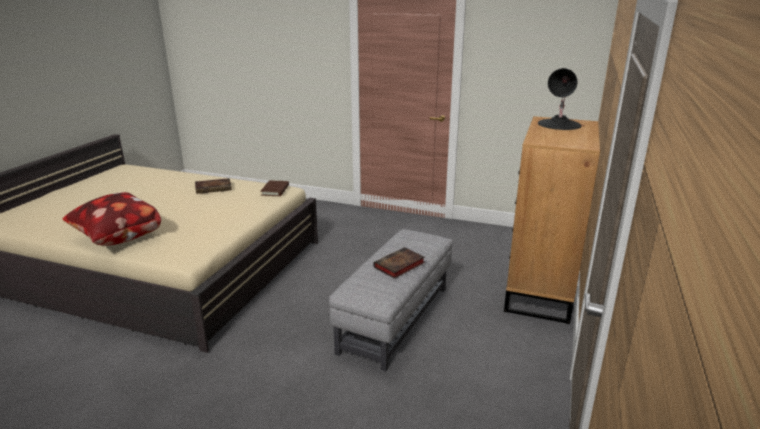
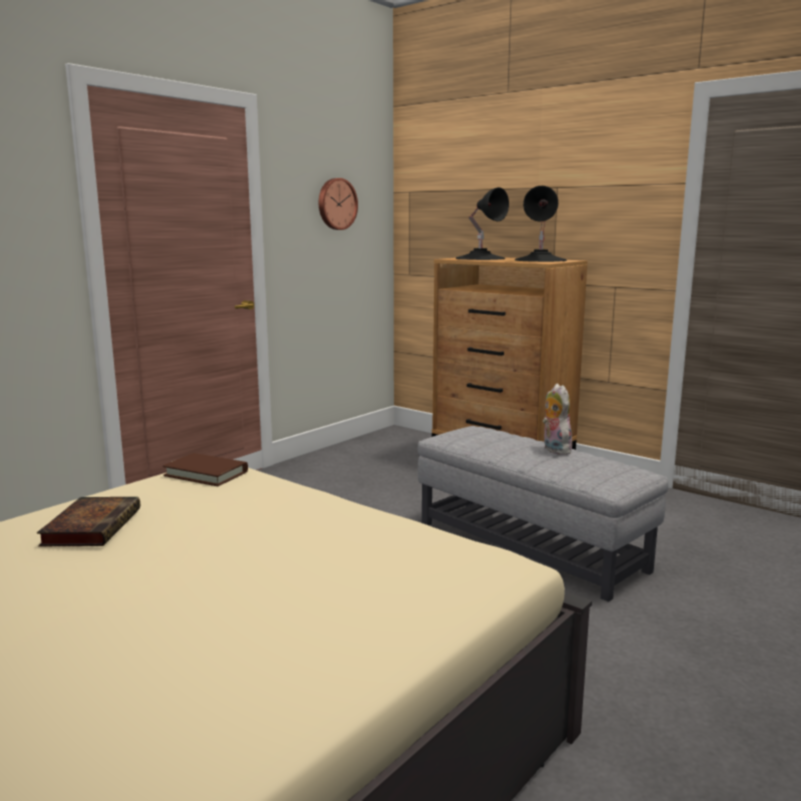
camera: 70 degrees left, 10 degrees down
(117, 239) = (323, 660): pillow -> none
(398, 266) = (554, 450): book -> plush toy
(534, 58) = (336, 204): none -> wall clock
(567, 139) = (540, 260): none -> black table lamp

